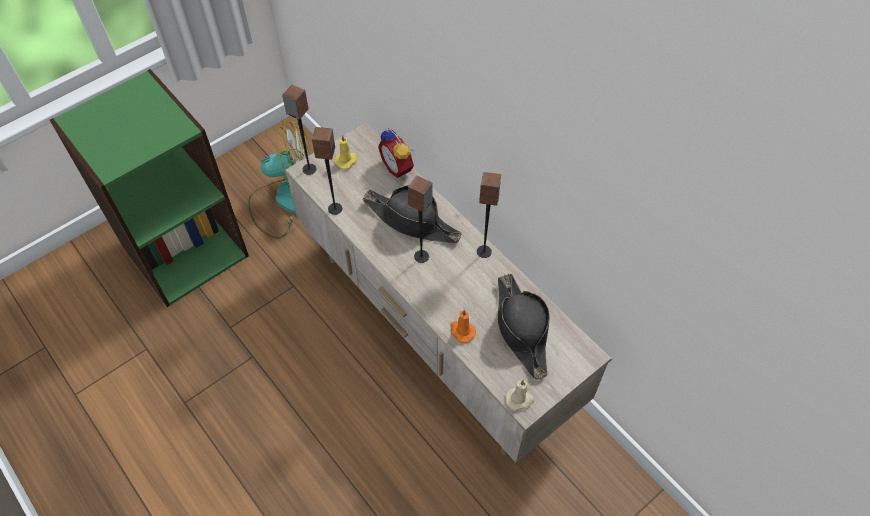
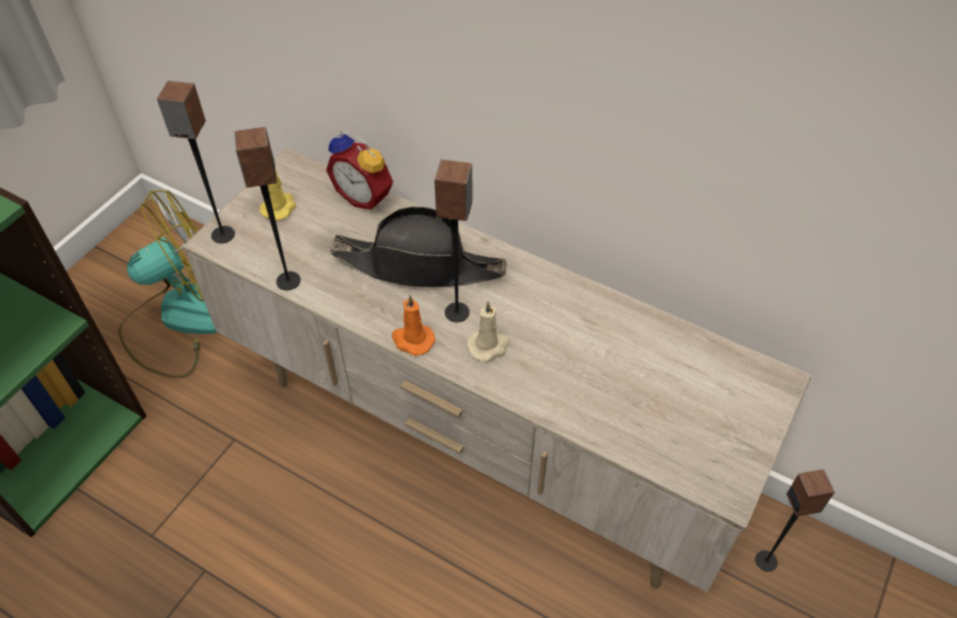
camera: 20 degrees left, 5 degrees down
(461, 331) = (572, 405): orange candle -> orange candle (412, 340)
(484, 251) = (549, 278): speaker -> speaker (766, 561)
(520, 399) = (714, 482): beige candle -> beige candle (489, 346)
(521, 329) = (661, 374): black hat -> none

